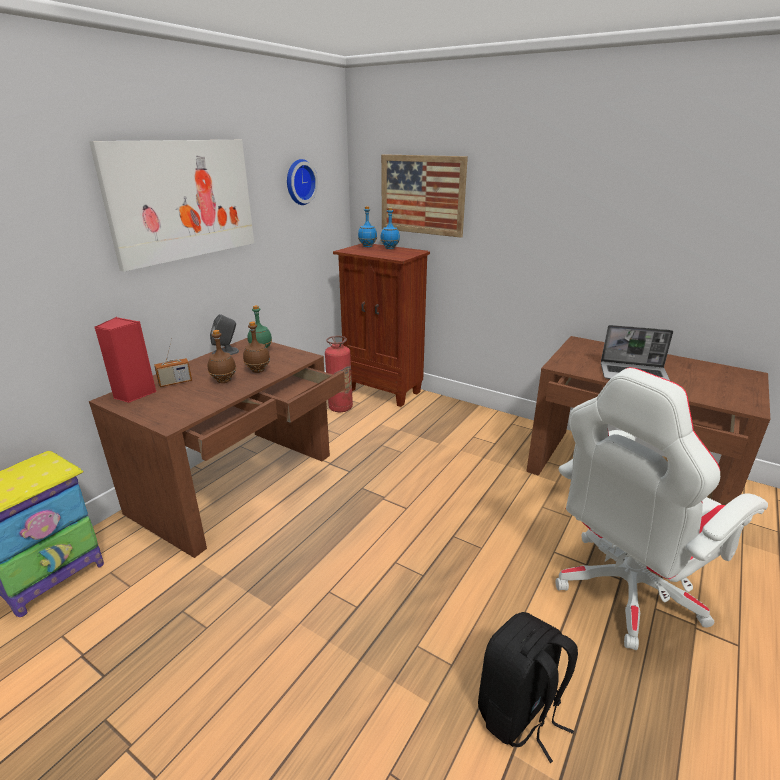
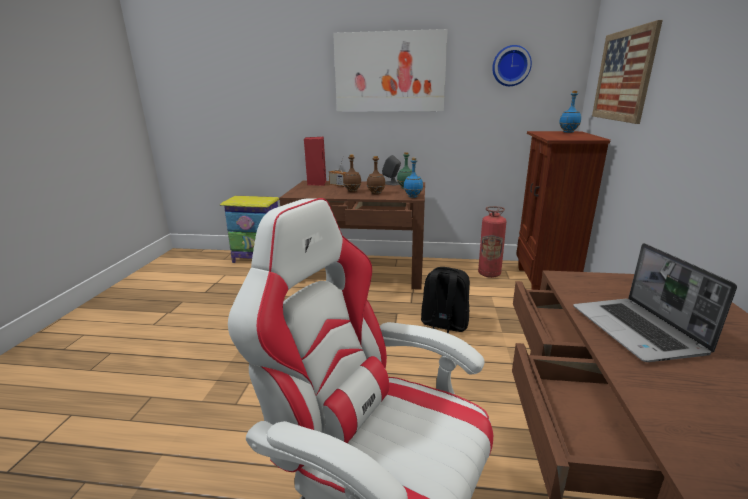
camera: 65 degrees right, 5 degrees down
(390, 248) = (581, 135): blue bottle -> blue bottle (413, 197)
(520, 713) = (197, 452): black backpack -> black backpack (443, 326)

